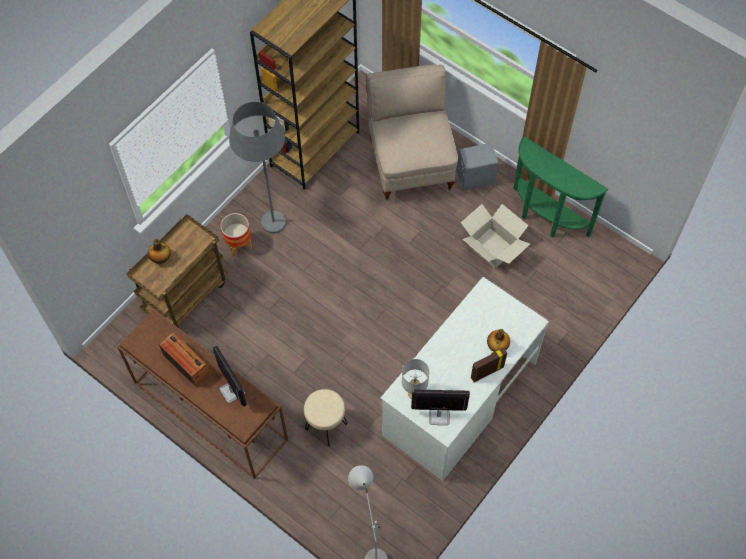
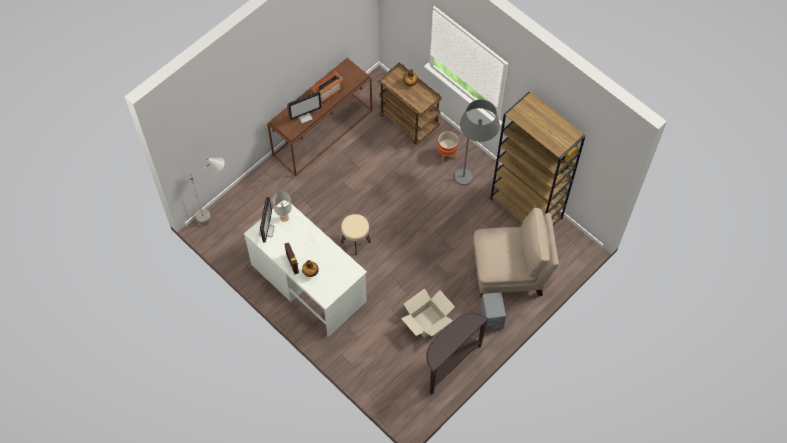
camera: 95 degrees right, 0 degrees up
(326, 426) = (301, 198): beige stool -> beige stool (356, 242)
(545, 219) = (449, 364): green console table -> brown console table

